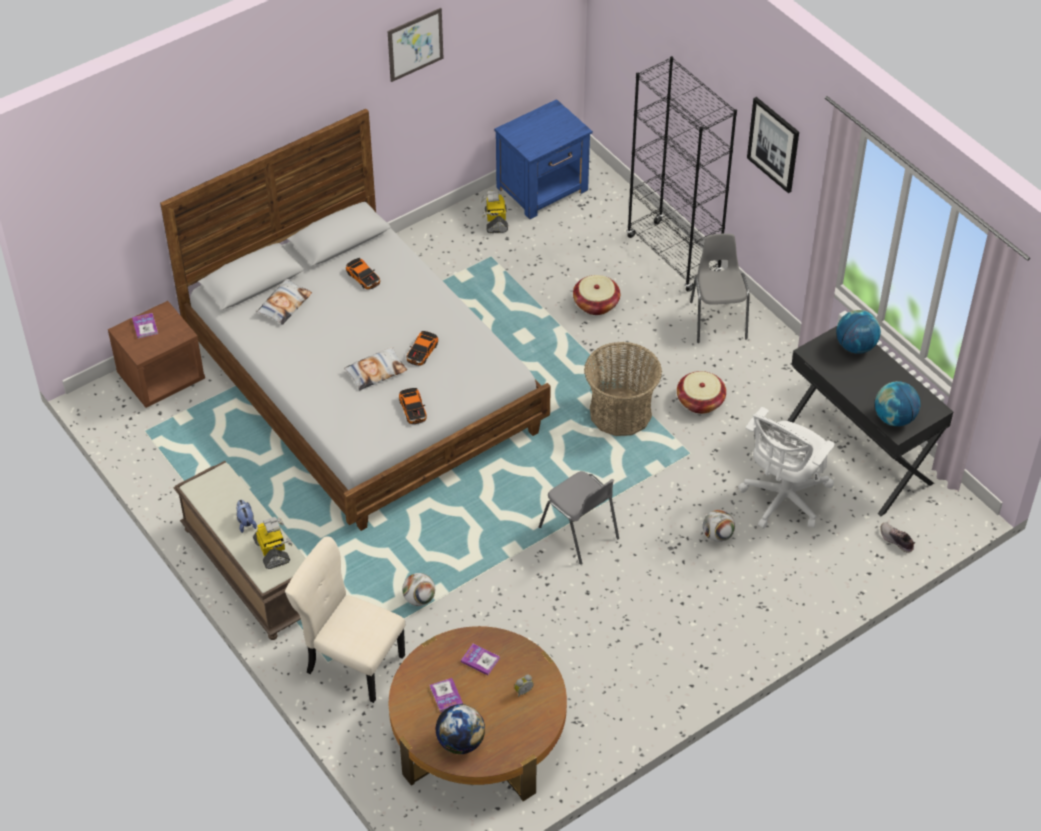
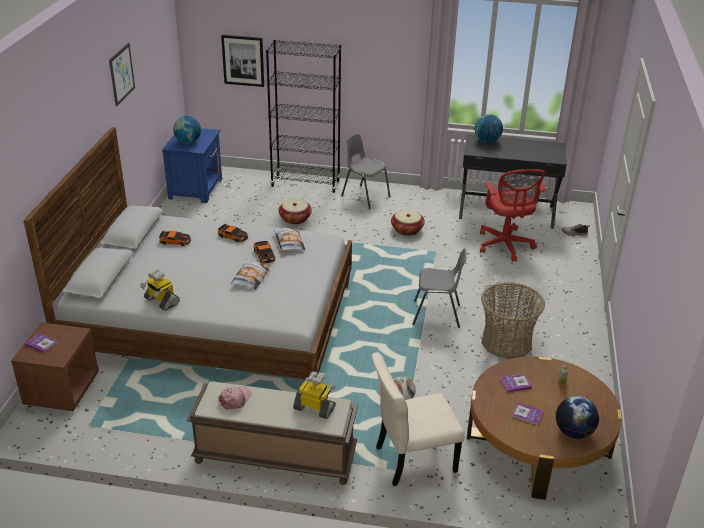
camera: 45 degrees left, 15 degrees down
(224, 495) = (235, 399): none -> pink cap
(246, 522) = (273, 404): plush toy -> none
(284, 304) = (140, 277): pillow -> pillow (288, 242)
(413, 409) = (301, 282): toy car -> toy car (233, 236)
(495, 221) = (188, 212): toy robot -> toy robot (161, 301)
(620, 413) = (376, 254): basket -> basket (506, 342)
(717, 535) = (501, 276): football -> none
(774, 144) = (373, 54): picture -> picture (243, 60)
(782, 500) = (505, 246): white office chair -> red office chair
(894, 418) = (548, 156): globe -> globe (188, 142)

